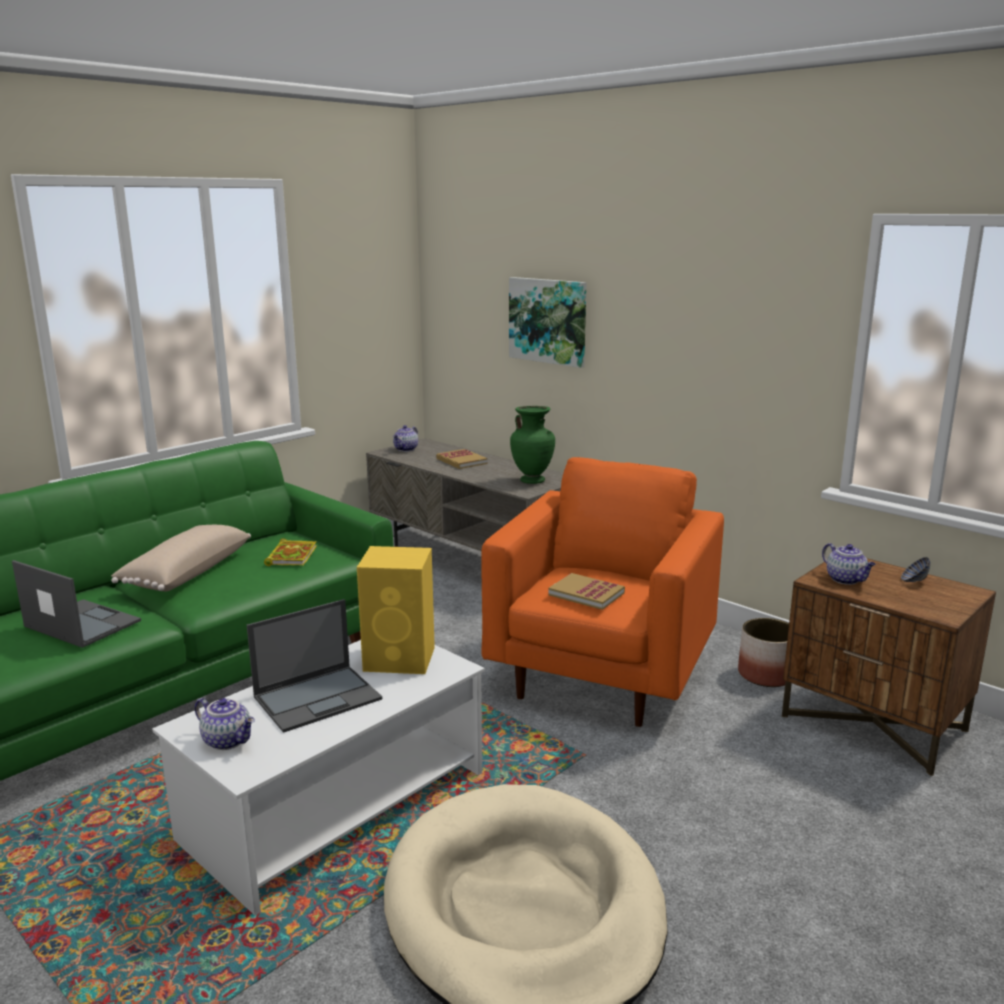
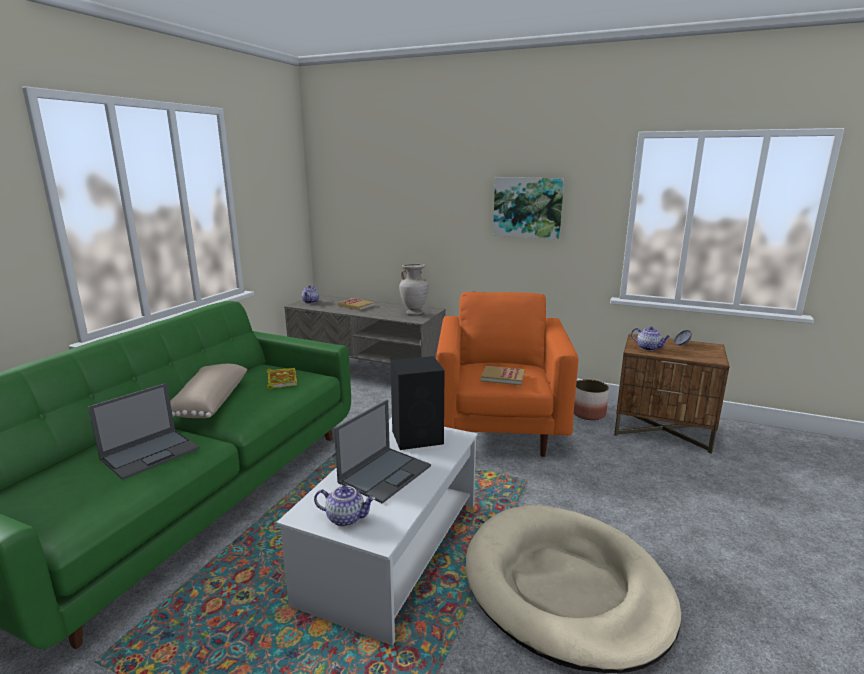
camera: 20 degrees left, 0 degrees up
(81, 623) = (151, 453): laptop -> laptop turned 120 degrees clockwise
(401, 659) = (418, 437): yellow speaker -> black speaker
(532, 481) = (414, 313): green vase -> beige vase
(548, 321) = (412, 208): picture -> picture (528, 207)

